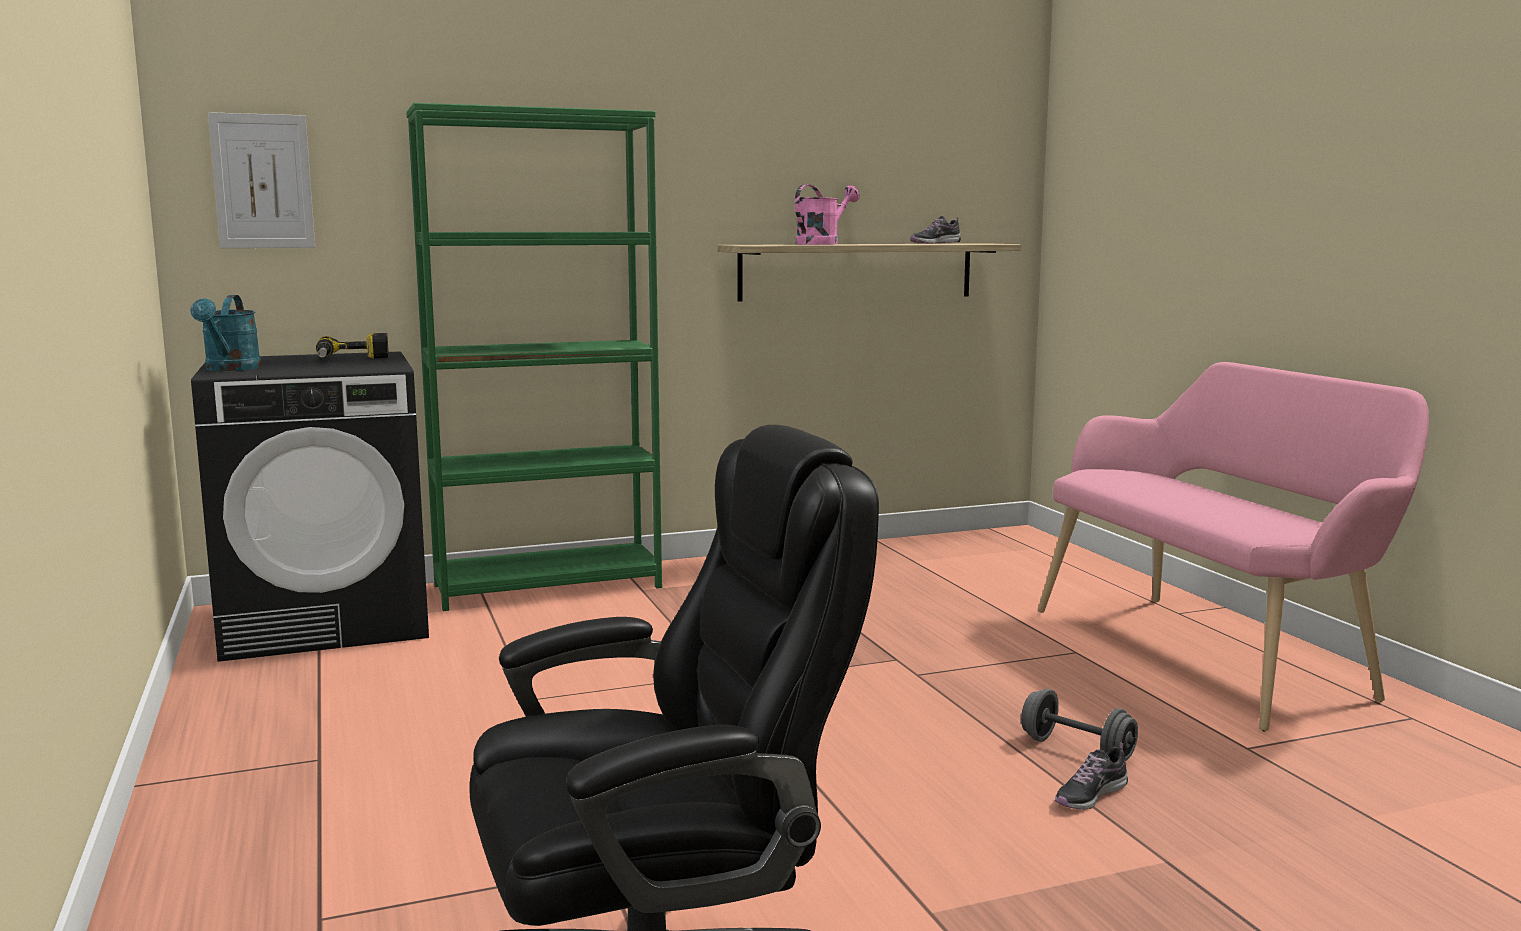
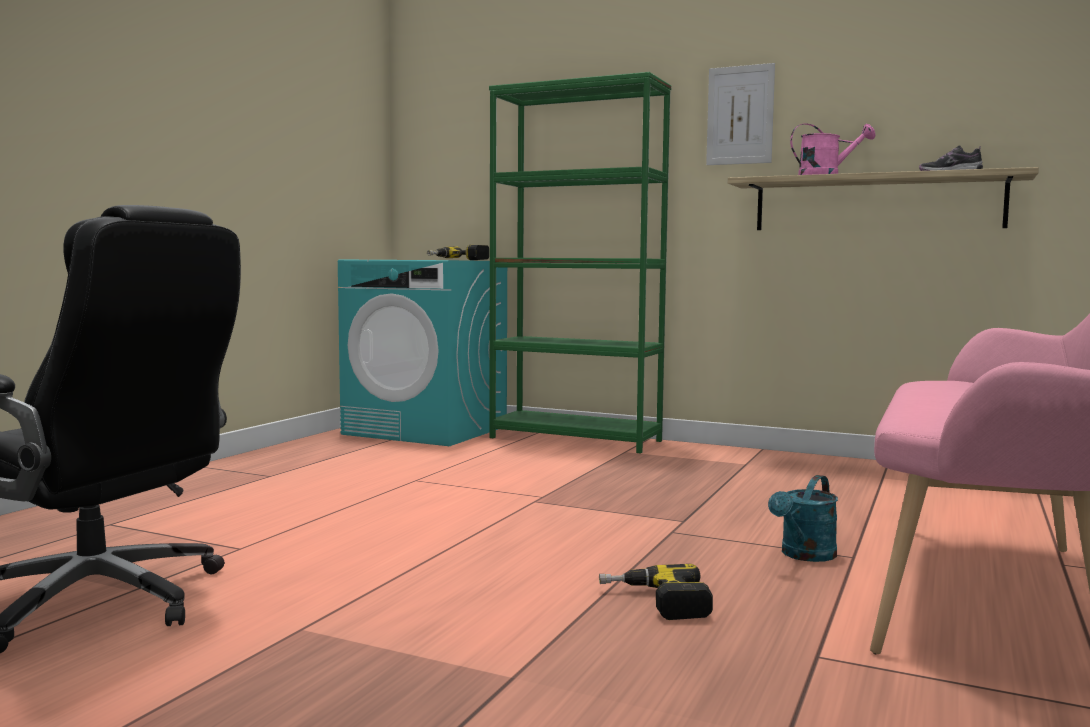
camera: 45 degrees right, 5 degrees down
(230, 369) = (379, 259): turquoise watering can -> turquoise watering can (804, 555)
(263, 181) = (442, 150): picture -> picture (740, 115)
(327, 621) = (427, 430): black washing machine -> turquoise washing machine
(1077, 750) = (655, 603): grey dumbbell -> power drill
(1090, 795) = (580, 626): shoe -> none

